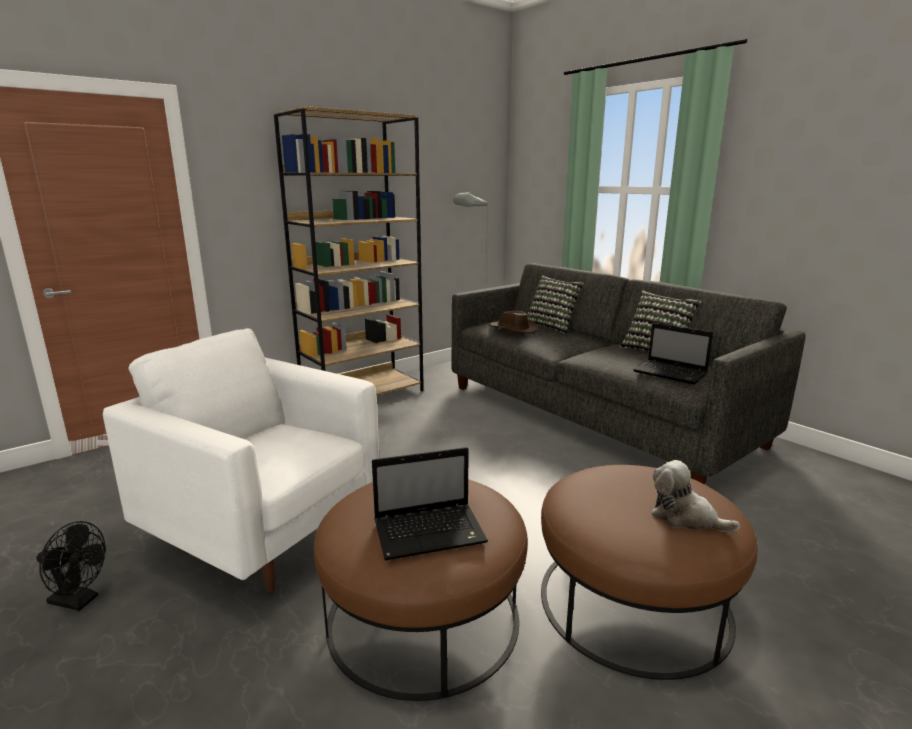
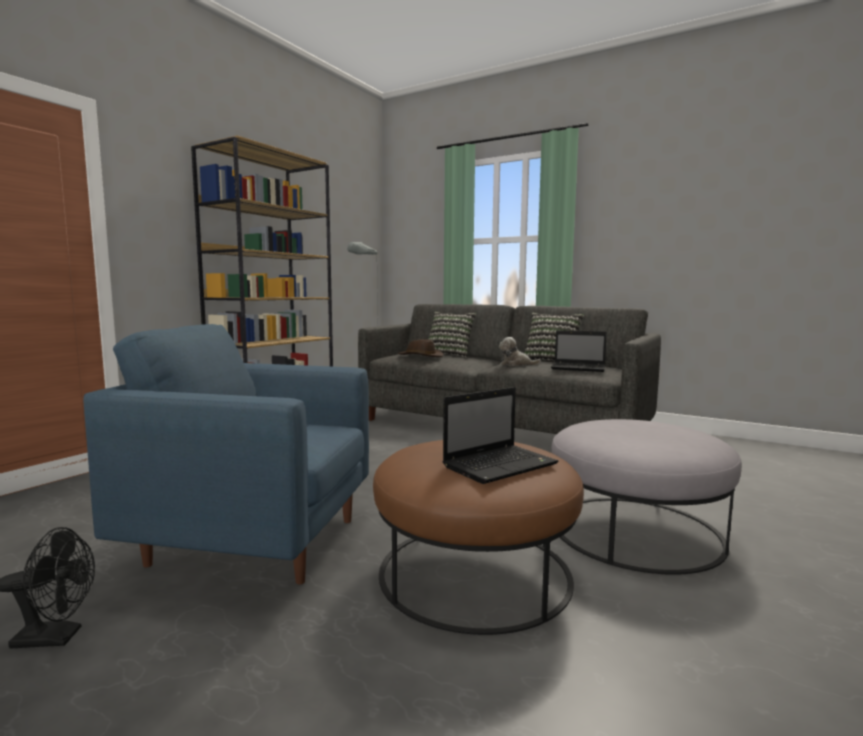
camera: 20 degrees left, 10 degrees down
(266, 532) = (256, 541): white armchair -> blue armchair
(634, 602) = (636, 531): brown ottoman -> grey ottoman
(685, 517) = (679, 436): plush toy -> plush toy (516, 364)

